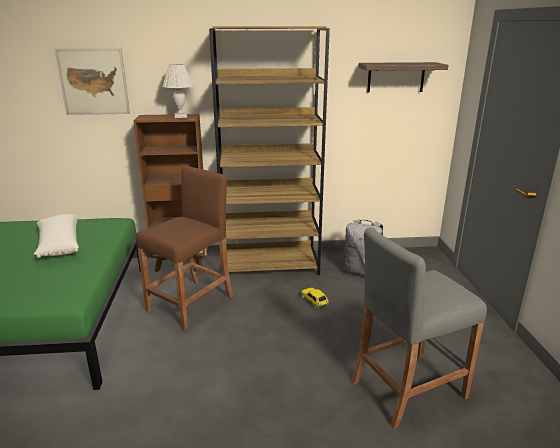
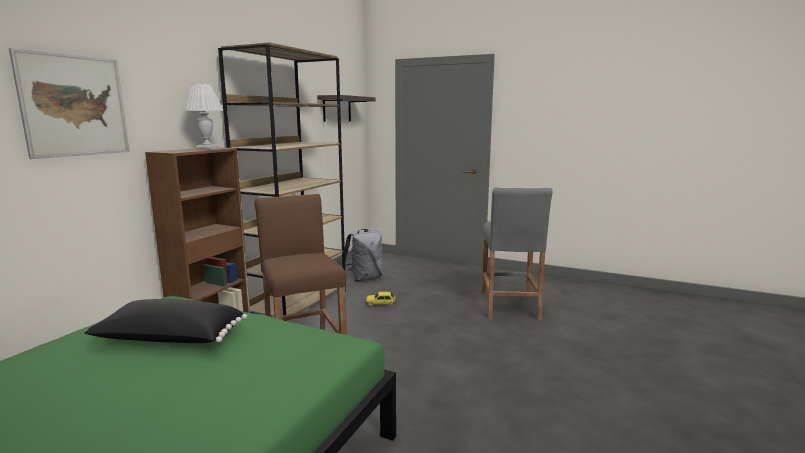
camera: 60 degrees left, 10 degrees down
(59, 245) = (170, 340): white pillow -> black pillow

